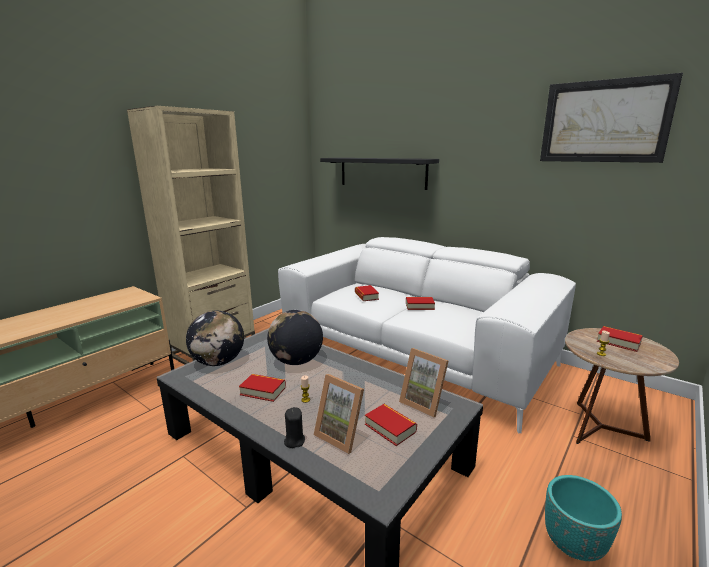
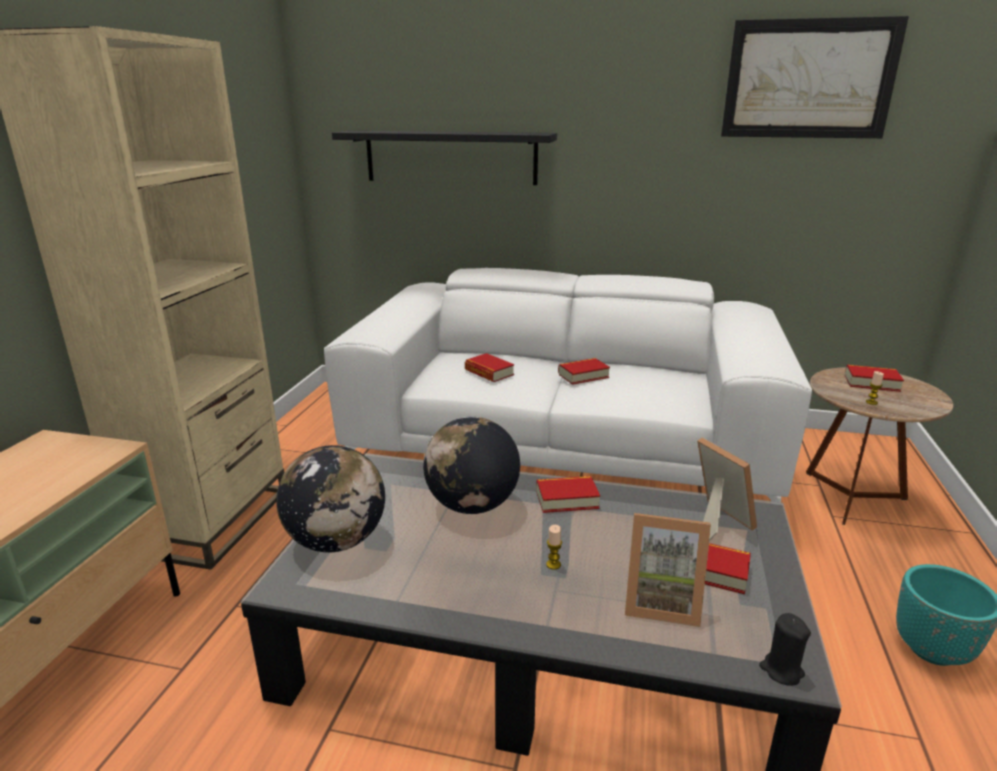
camera: 25 degrees left, 5 degrees up
(263, 391) = (471, 570): book -> book (567, 499)
(294, 440) = (605, 634): black candle -> black candle (781, 670)
(424, 402) = (715, 520): picture frame -> picture frame turned 135 degrees counterclockwise

